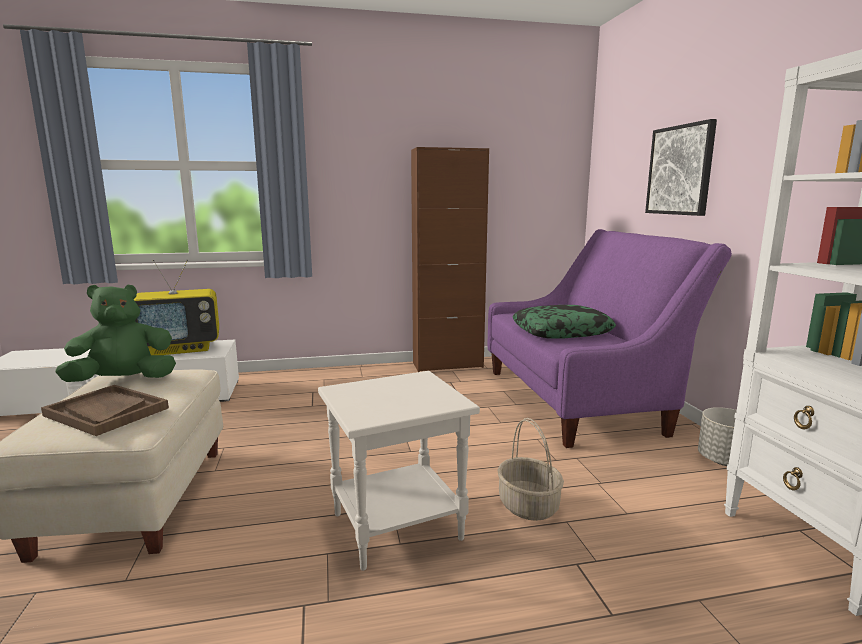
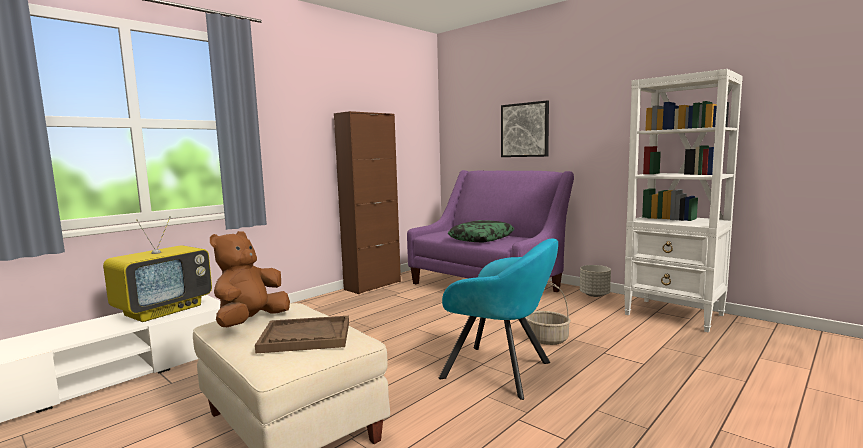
camera: 35 degrees left, 5 degrees down
(124, 381) = (251, 322): green plush toy -> brown plush toy
(396, 528) = (502, 371): white side table -> turquoise armchair

